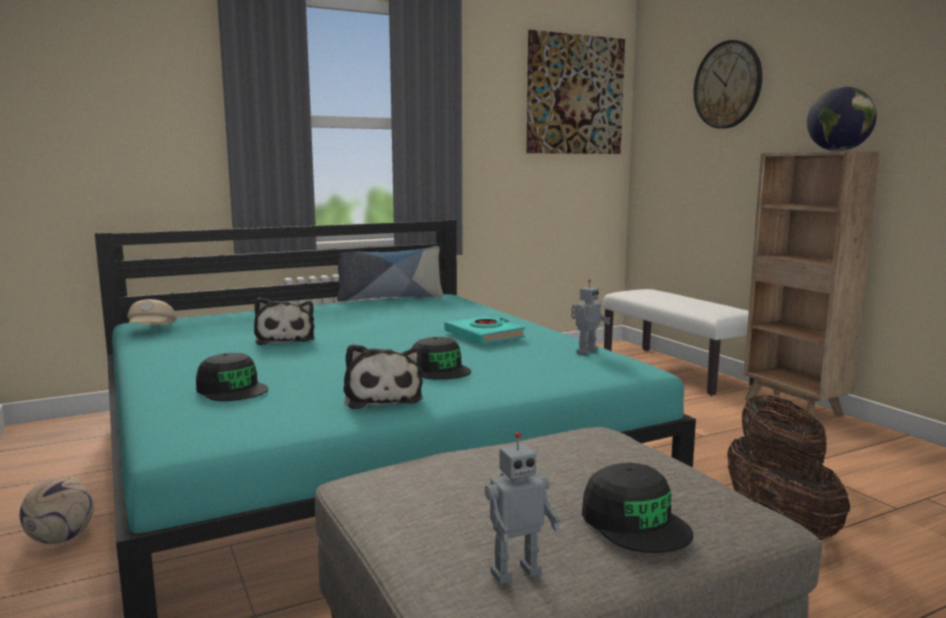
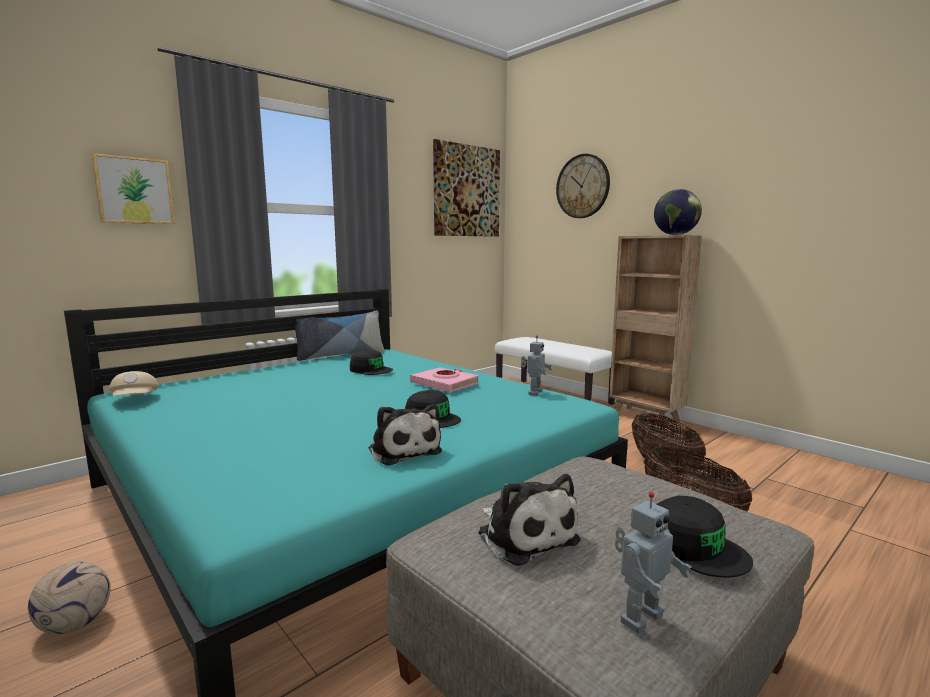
camera: 15 degrees left, 0 degrees up
(171, 106) = (134, 191): none -> picture
(232, 389) = (258, 456): black cap -> black cap (370, 370)
(285, 339) = (274, 400): plush toy -> plush toy (525, 535)
(484, 335) = (445, 384): turquoise book -> pink book

